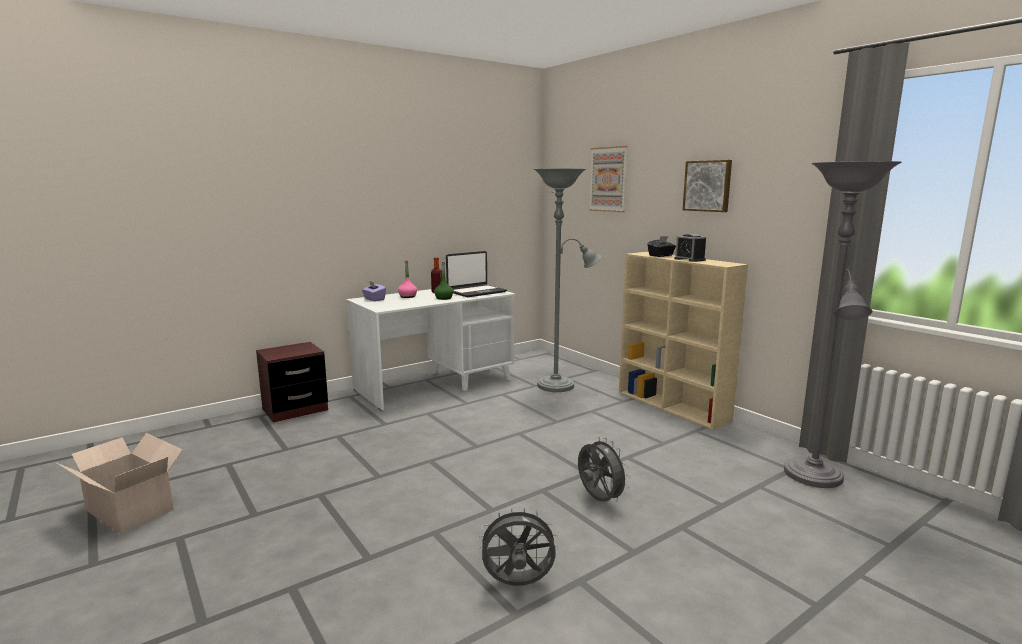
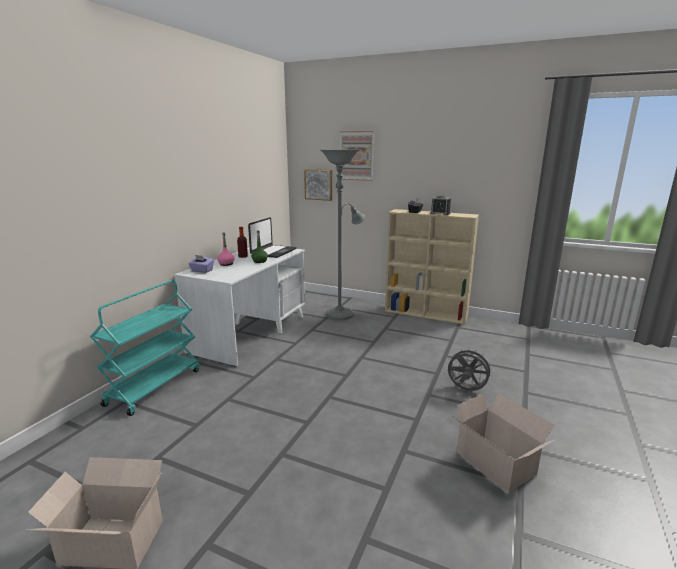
camera: 30 degrees left, 5 degrees up
(295, 410) = (154, 386): brown nightstand -> turquoise cart
(517, 584) = (496, 465): grey fan -> cardboard box
(708, 186) = (445, 162): picture -> picture (319, 184)
(815, 478) = (543, 341): grey floor lamp -> none

